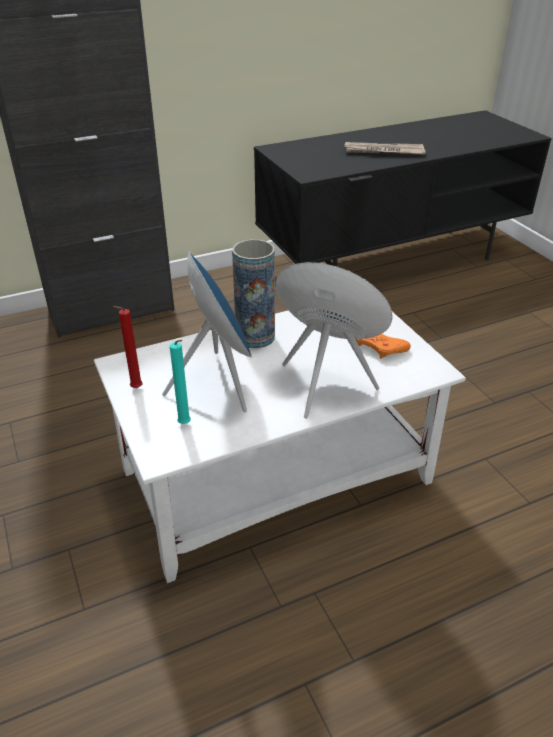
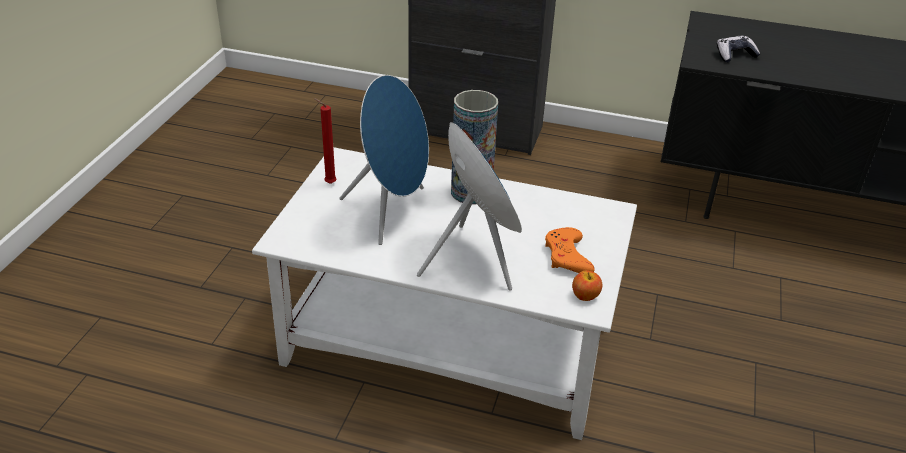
camera: 40 degrees right, 0 degrees up
(185, 425) = (327, 229): turquoise candle -> none
(321, 164) = (734, 55): none -> game controller
(383, 151) = (834, 67): newspaper -> none
(424, 365) = (585, 296): none -> apple

